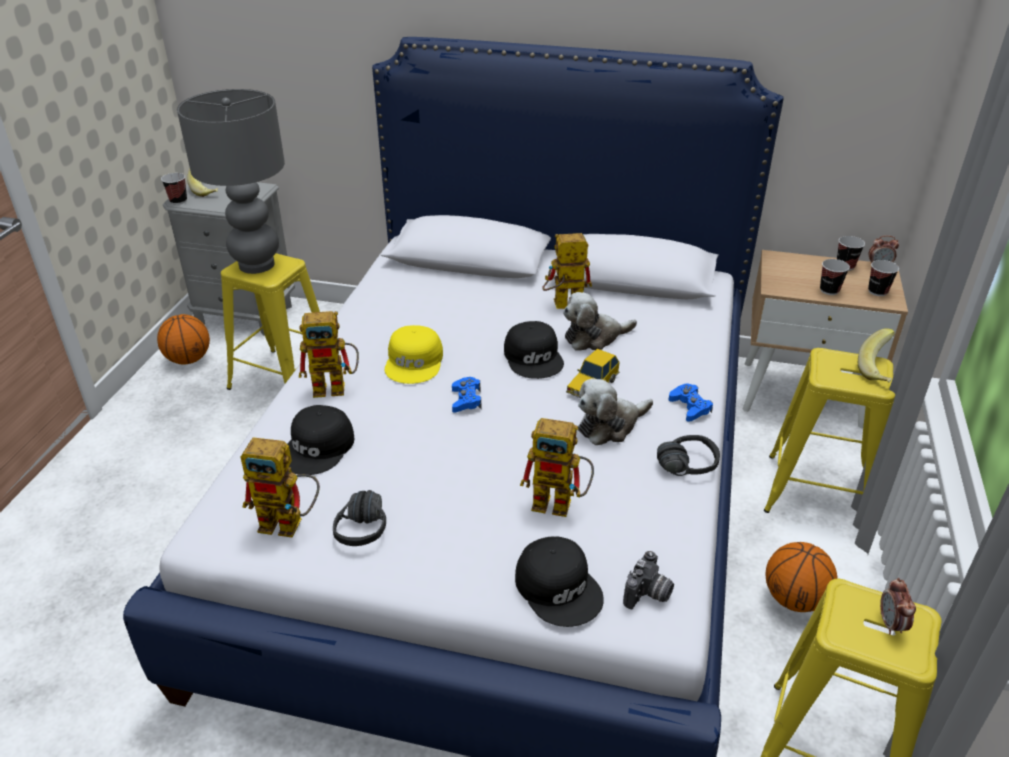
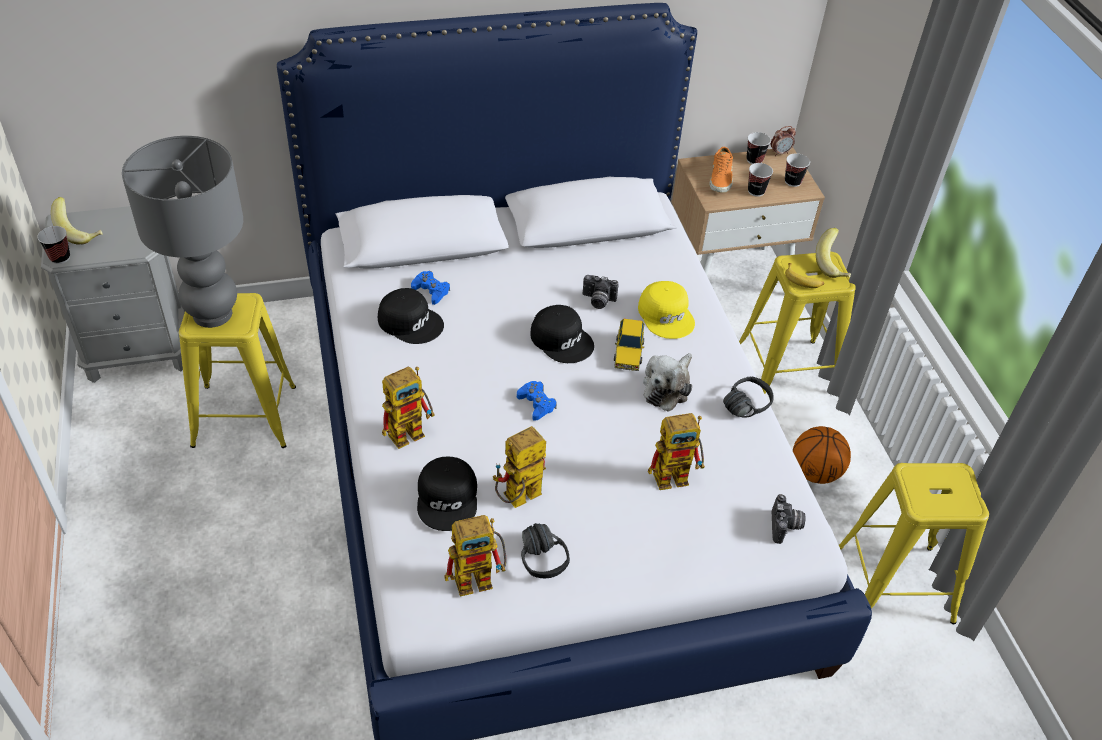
camera: 30 degrees left, 10 degrees up
(189, 359) = (118, 427): basketball -> none
(415, 362) = (462, 379): yellow cap -> yellow cap (667, 315)
(559, 587) = (723, 546): black cap -> black cap (411, 321)
(562, 306) = (547, 274): toy robot -> toy robot (517, 500)
(594, 337) = (598, 301): plush toy -> camera
(690, 407) = (716, 348): blue game controller -> blue game controller (431, 291)
(797, 273) = (721, 178): none -> orange shoe
(832, 374) = (803, 280): none -> banana
(891, 624) = (946, 486): alarm clock -> none

